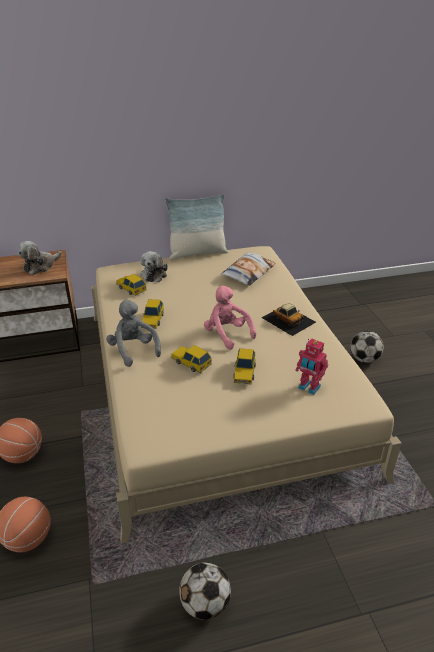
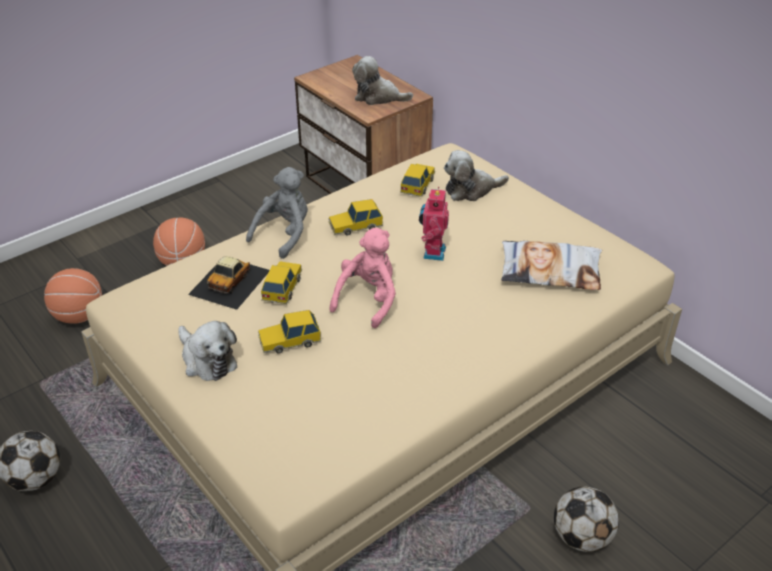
camera: 65 degrees right, 5 degrees up
(197, 253) = (565, 207): pillow -> none
(239, 413) = (207, 360): none -> plush toy
(288, 319) = (452, 351): toy car -> toy car (230, 282)
(308, 388) = (291, 414): toy robot -> toy robot (432, 252)

